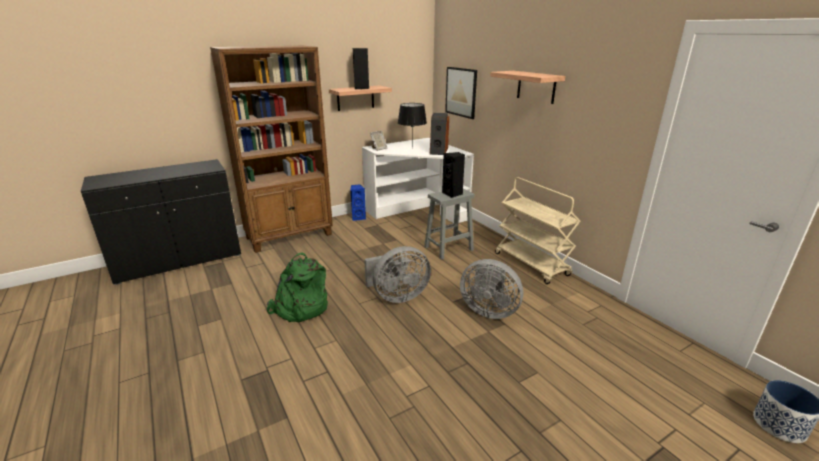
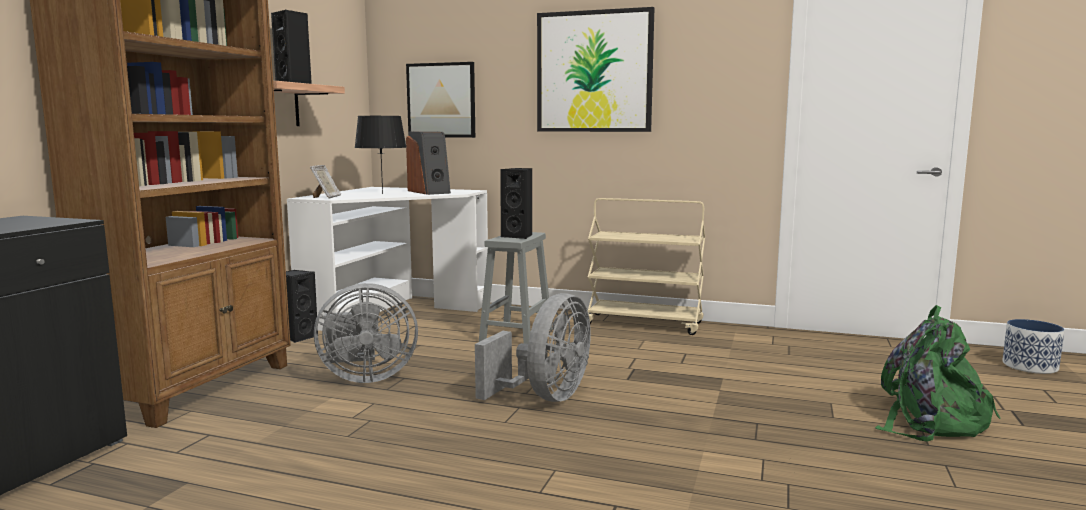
camera: 40 degrees left, 15 degrees down
(300, 308) = (415, 460): green backpack -> green backpack (929, 421)
(358, 217) = (299, 337): blue speaker -> black speaker
(488, 310) = (682, 373): grey fan -> grey fan (365, 377)
(536, 87) = (594, 72): shelf -> picture

